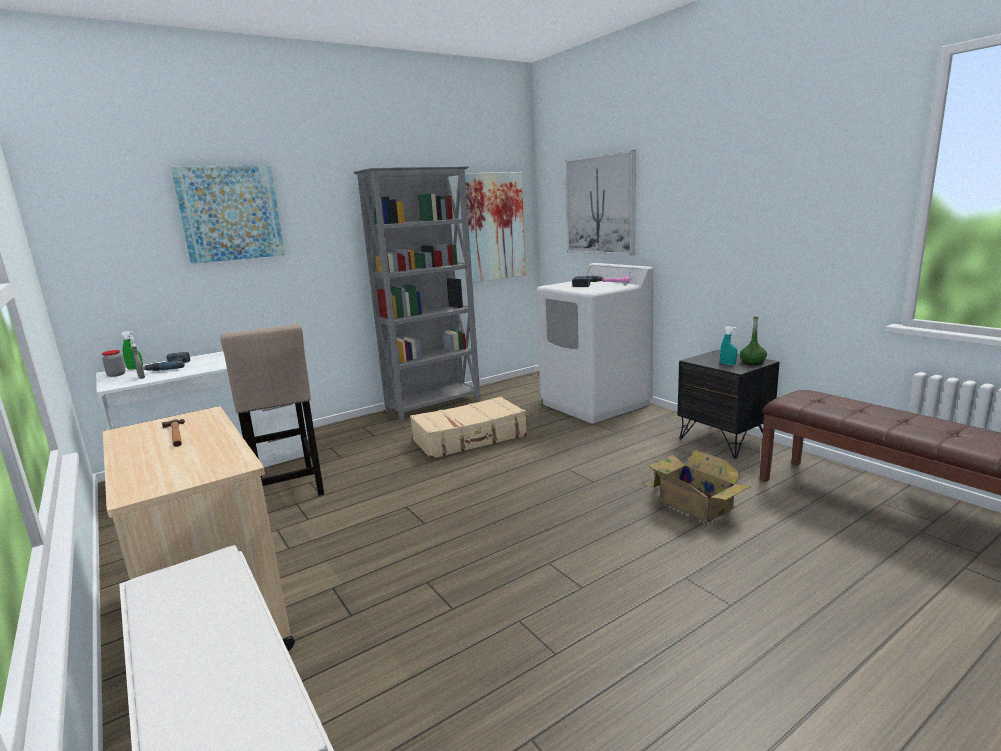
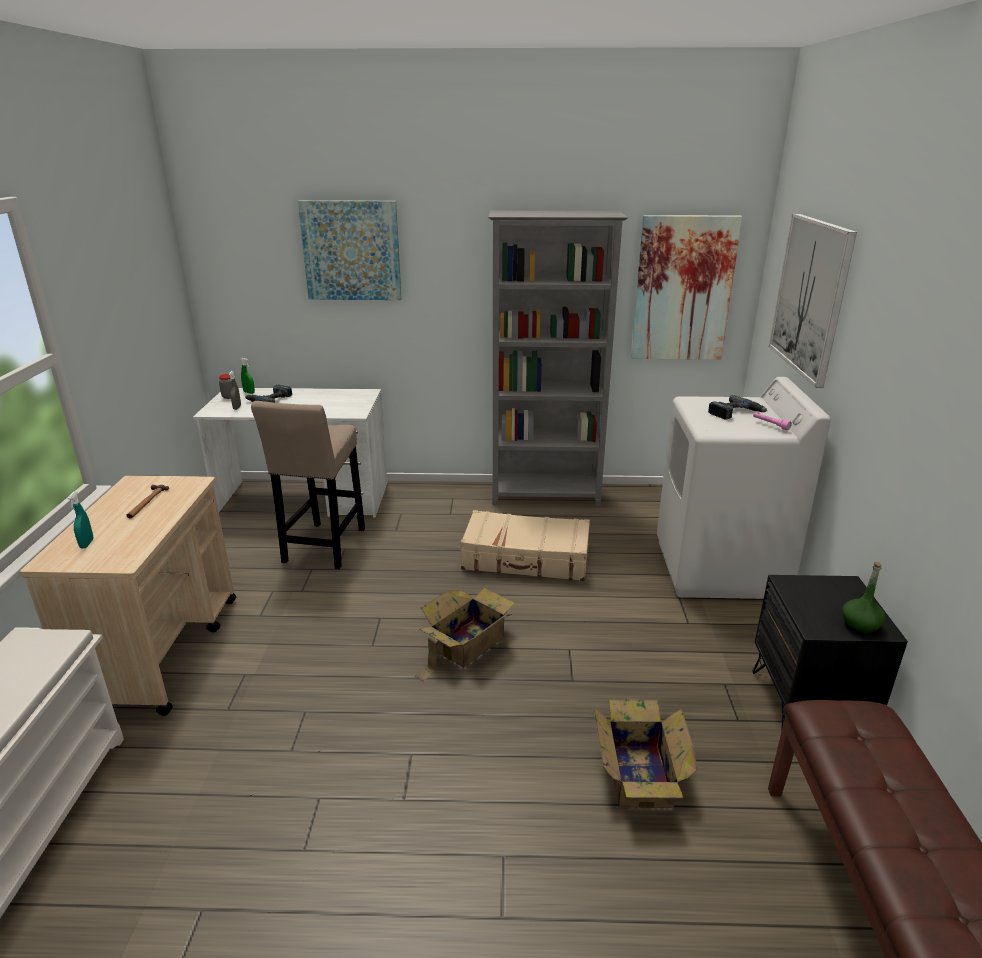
camera: 35 degrees right, 10 degrees up
(496, 494) = (465, 644): none -> cardboard box
(728, 364) = (819, 612): turquoise spray bottle -> turquoise spray bottle (87, 544)

